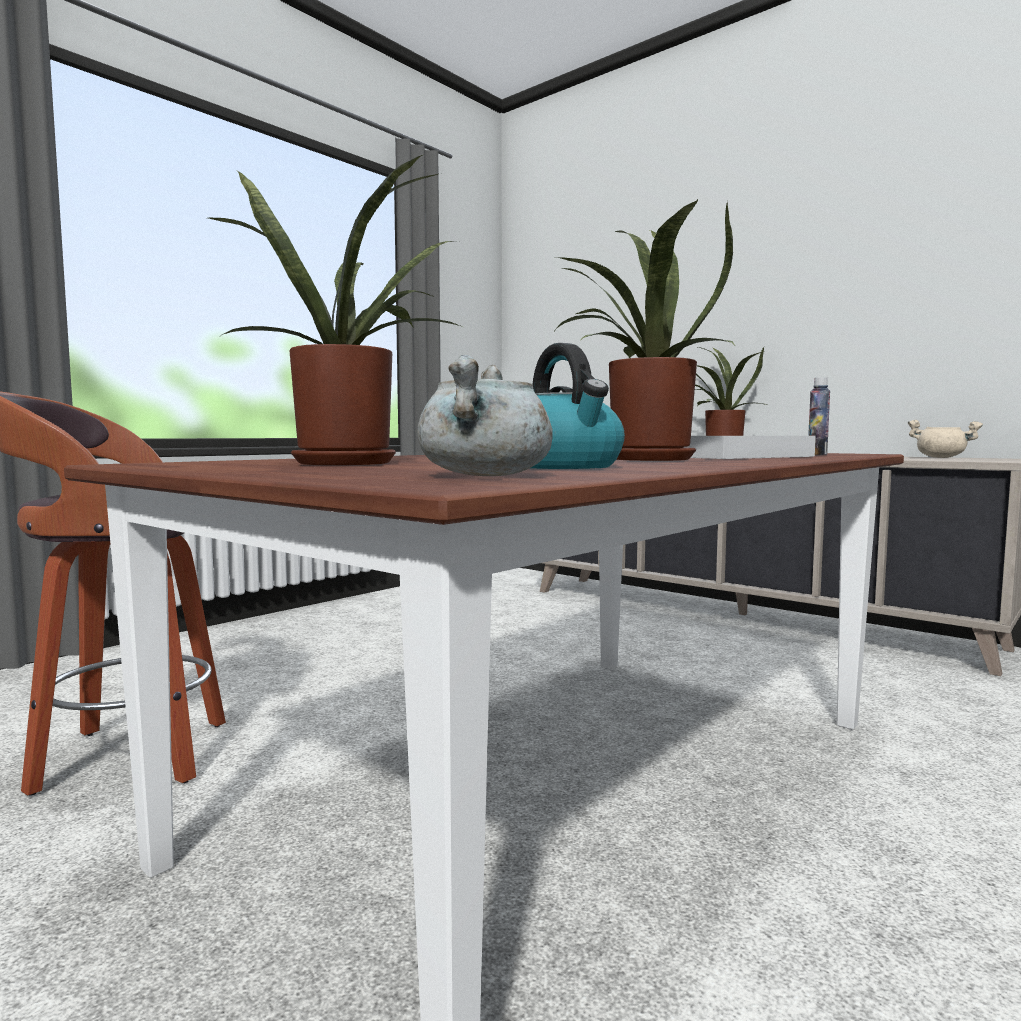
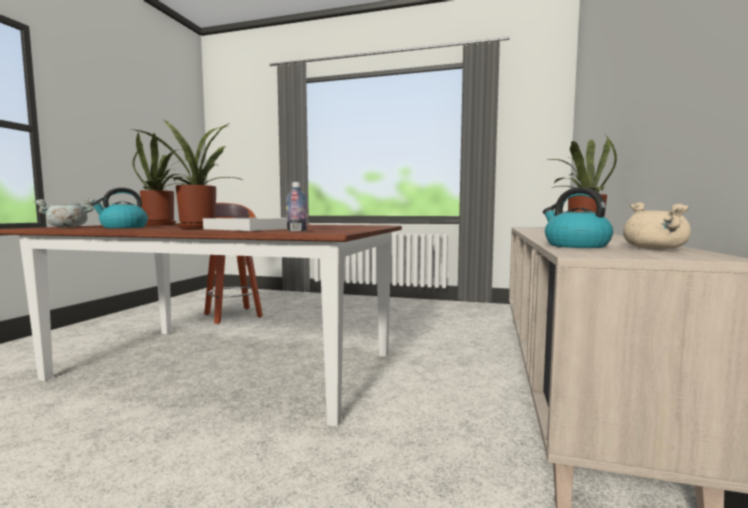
camera: 65 degrees right, 0 degrees up
(906, 458) = (575, 245): none -> kettle

